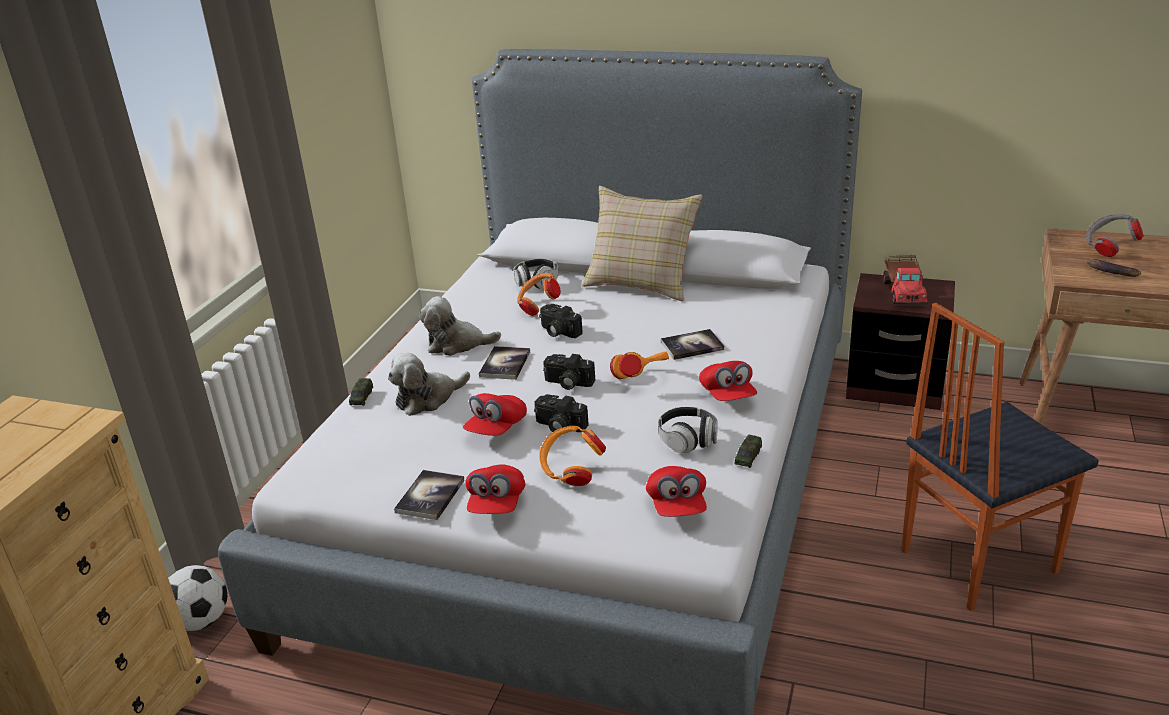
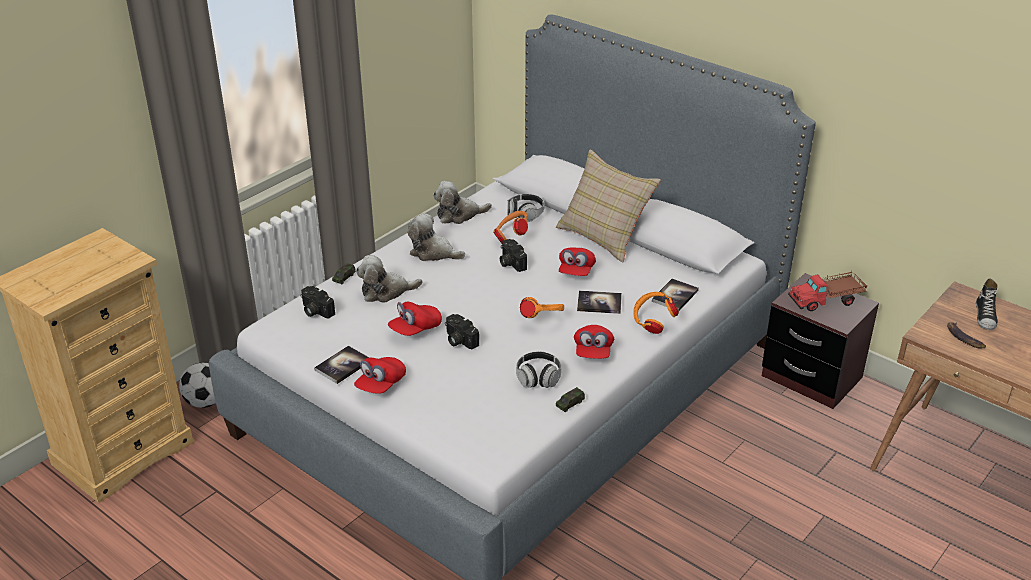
camera: 20 degrees right, 5 degrees up
(459, 301) = (459, 215): none -> plush toy
(505, 364) = (455, 279): book -> book (675, 296)
(567, 383) = (487, 308): camera -> camera (315, 311)
(571, 472) = (443, 377): orange headphones -> orange headphones (653, 323)
(677, 506) = (494, 423): red cap -> red cap (576, 271)
(904, 291) = (827, 300): toy truck -> toy truck turned 45 degrees clockwise
(975, 560) = (759, 536): chair -> none
(1109, 249) = (985, 316): grey headphones -> shoe

